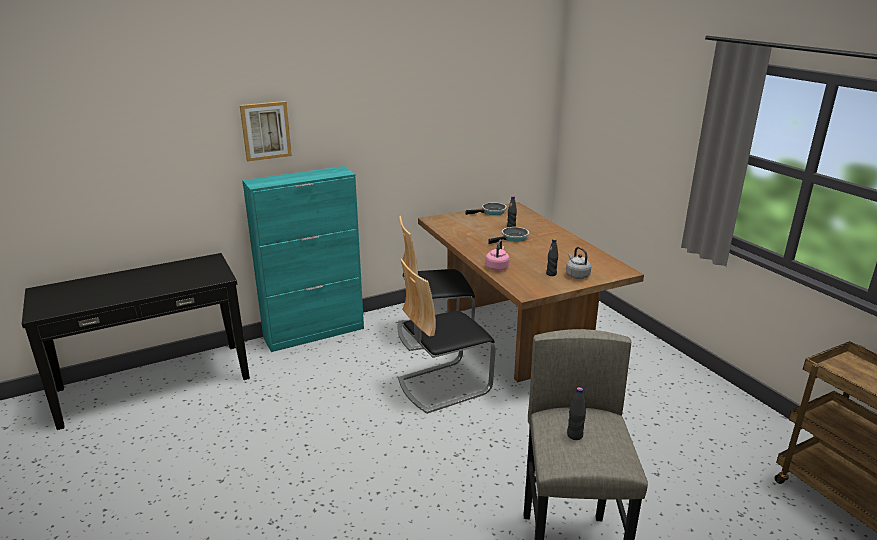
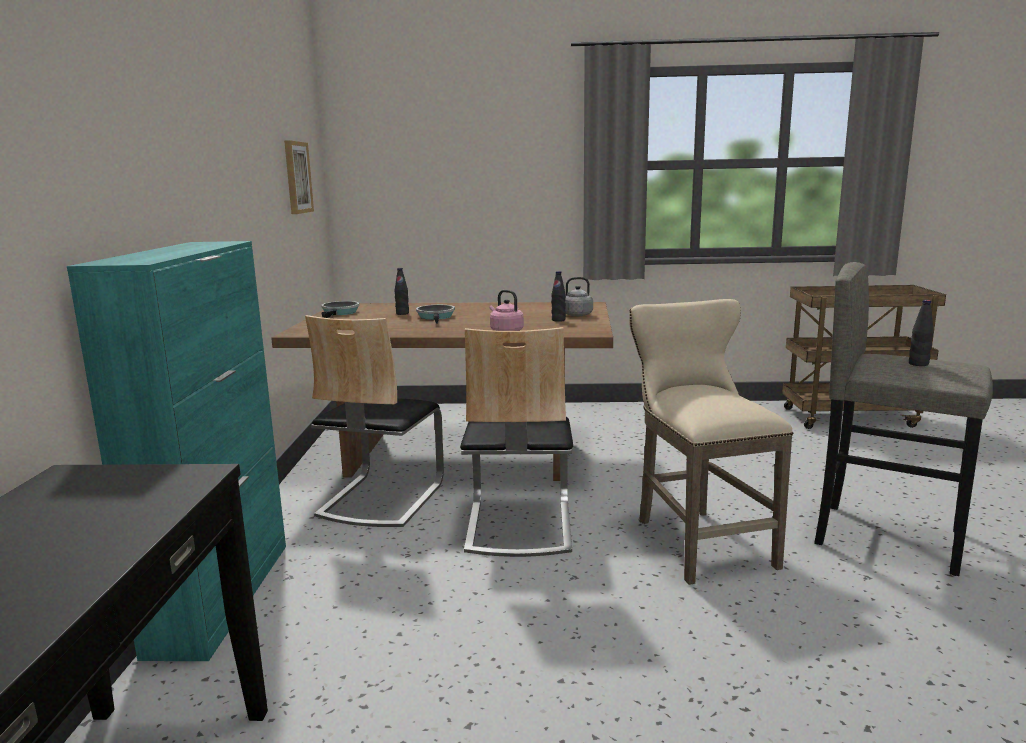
camera: 60 degrees left, 10 degrees down
(265, 130) = (85, 148): picture -> picture (297, 177)
(482, 458) = (698, 540): none -> beige stool

